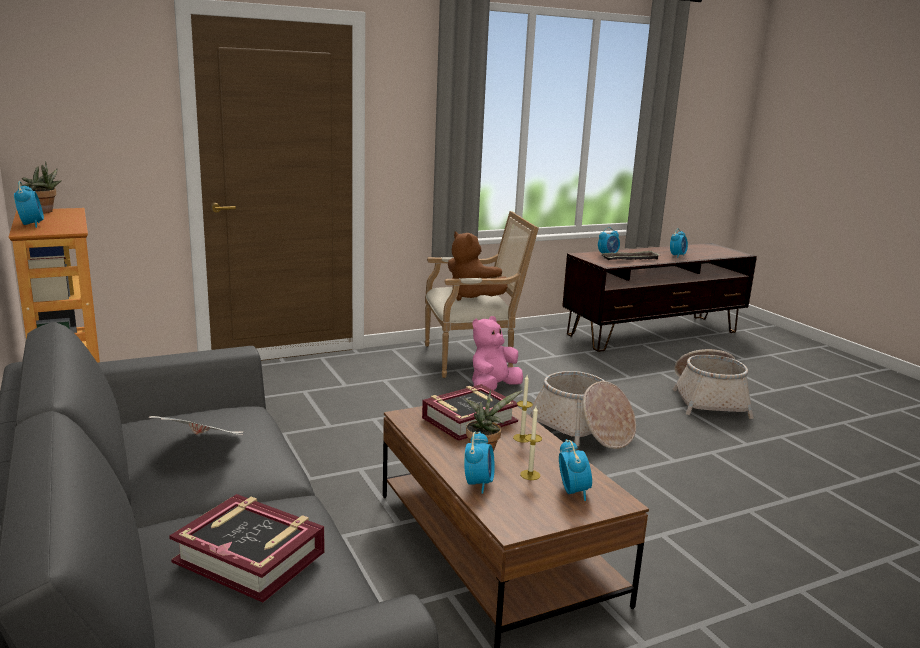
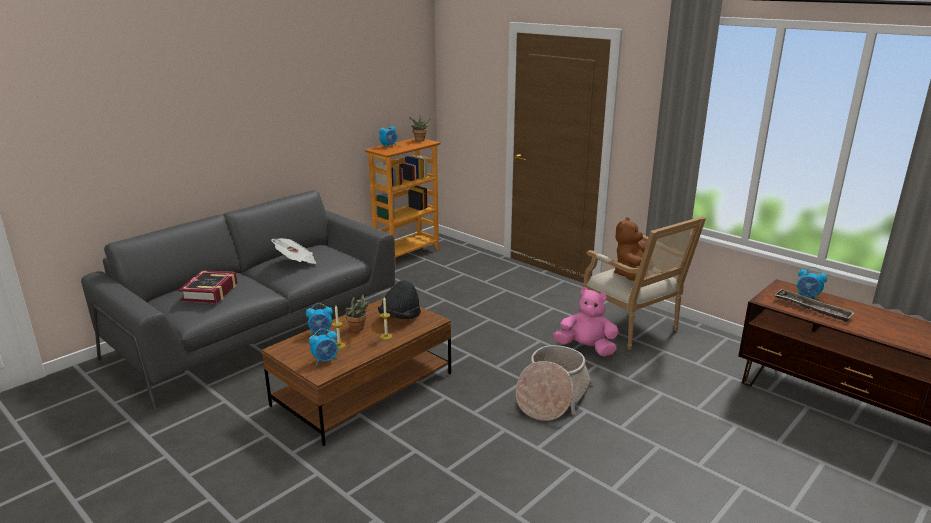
camera: 70 degrees right, 5 degrees up
(469, 420) = (400, 317): book -> black hat
(677, 256) = (889, 332): alarm clock -> none
(708, 399) = (699, 460): basket -> none

